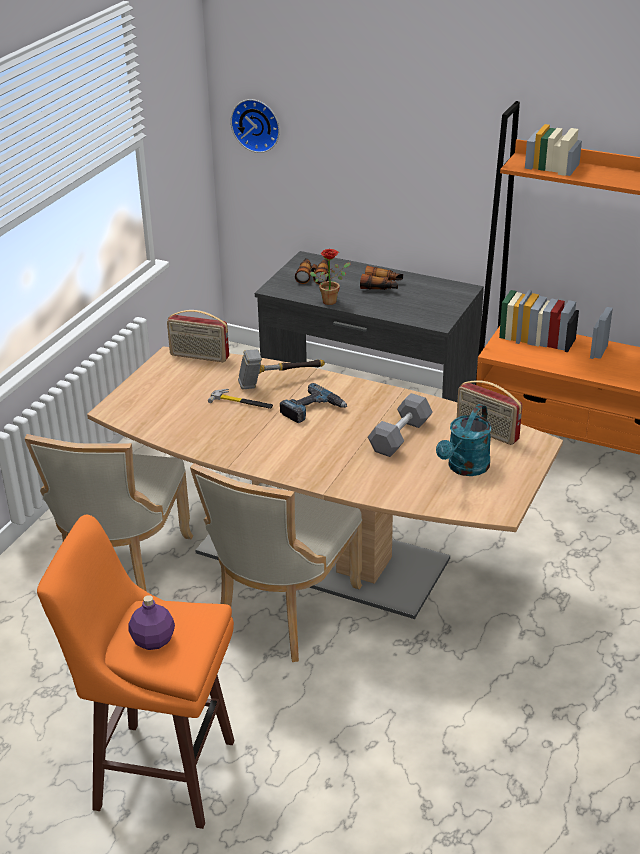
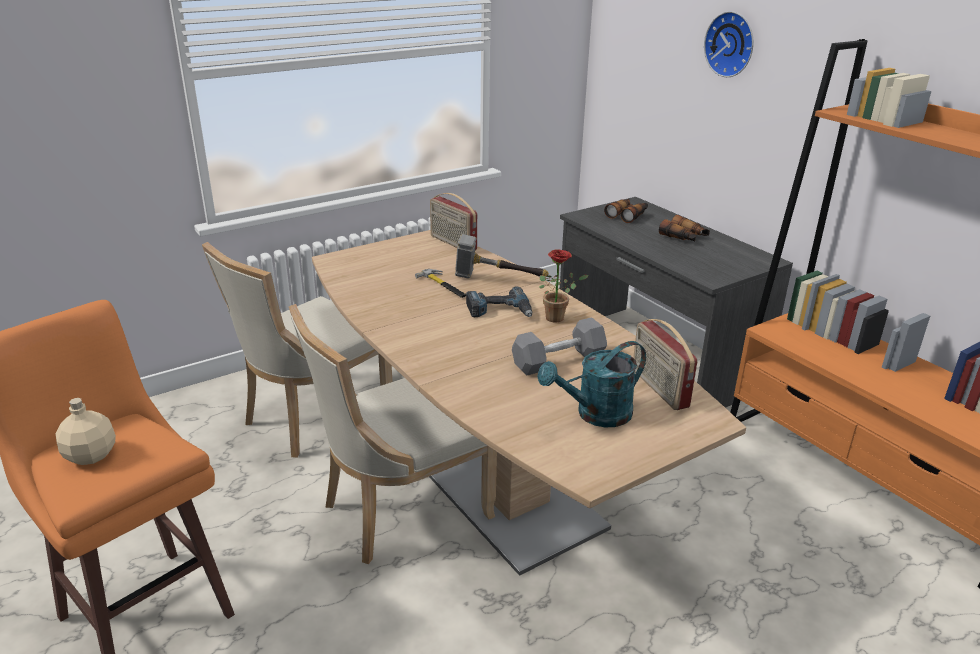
camera: 30 degrees right, 5 degrees down
(154, 640) = (91, 455): purple bottle -> beige bottle
(257, 124) = (621, 64): wall clock -> wall clock (731, 44)
(331, 300) = (623, 236): potted plant -> potted plant (558, 317)

